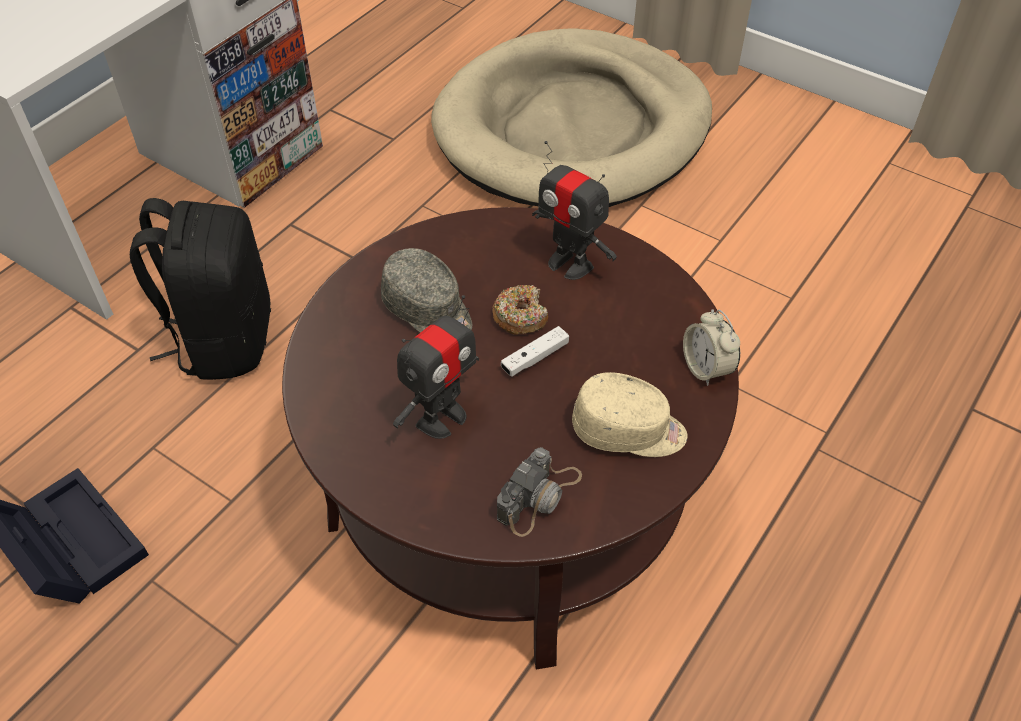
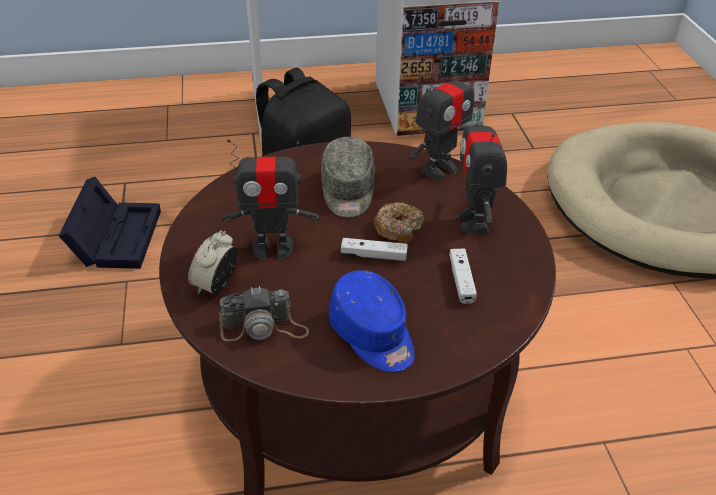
camera: 45 degrees right, 10 degrees down
(476, 230) = (439, 169): none -> toy robot
(629, 328) = (461, 281): none -> white game controller
(629, 430) = (373, 336): beige cap -> blue cap
(706, 368) = (483, 341): alarm clock -> alarm clock (216, 285)

